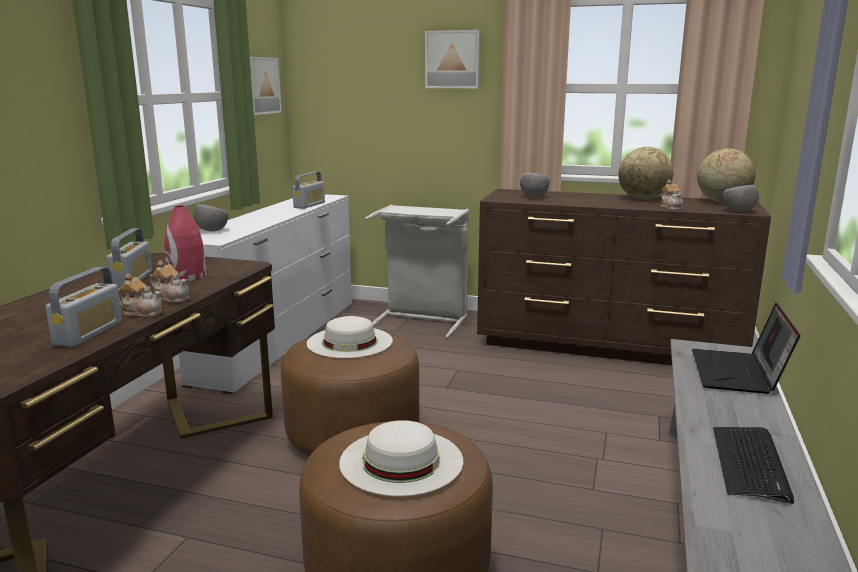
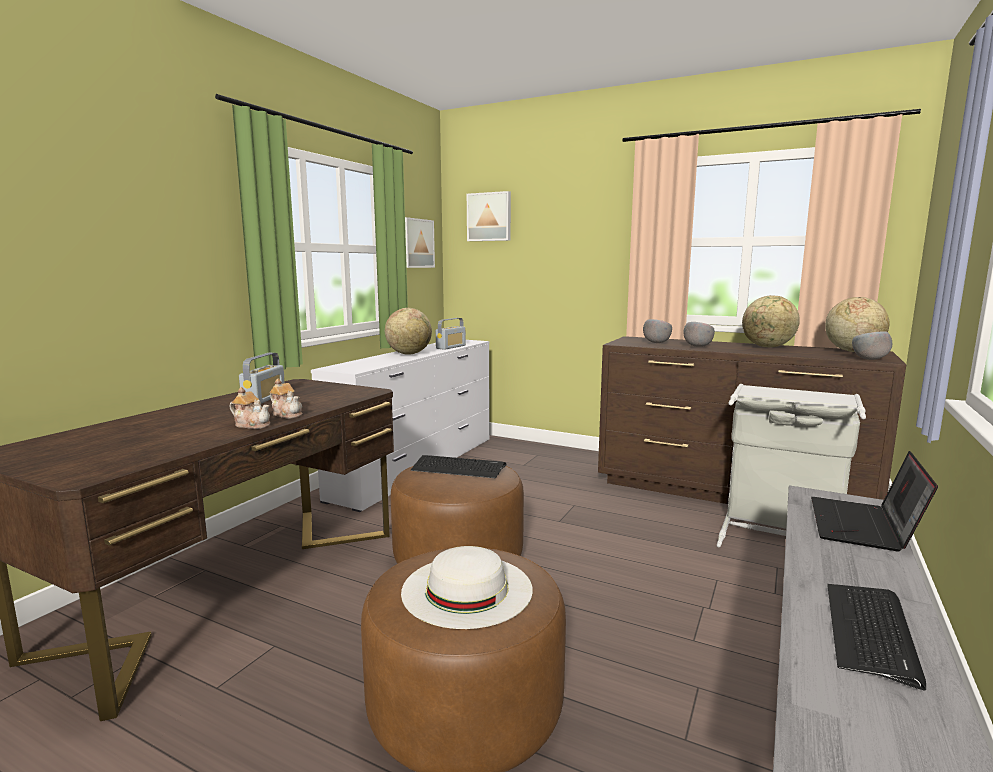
camera: 10 degrees right, 5 degrees down
(89, 333) = (195, 439): radio -> none
(187, 277) = (312, 398): red vase -> none
(212, 231) = (355, 363): grey bowl -> grey bowl (697, 346)
(266, 216) = (409, 354): none -> globe
(350, 342) = (458, 468): white hat -> keyboard
(422, 319) = (550, 457): grey laundry basket -> grey laundry basket (780, 536)
(453, 59) = (586, 219): picture -> picture (489, 217)
(671, 207) = (796, 354): teapot -> none

